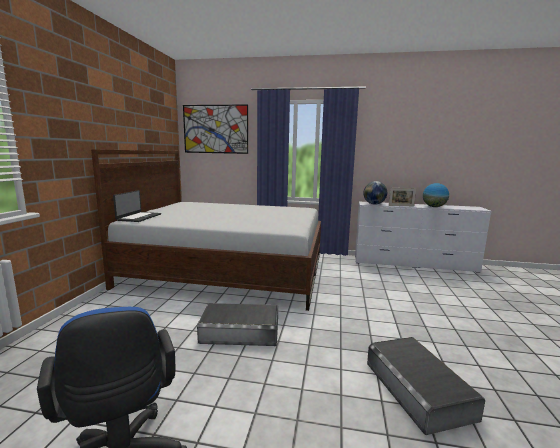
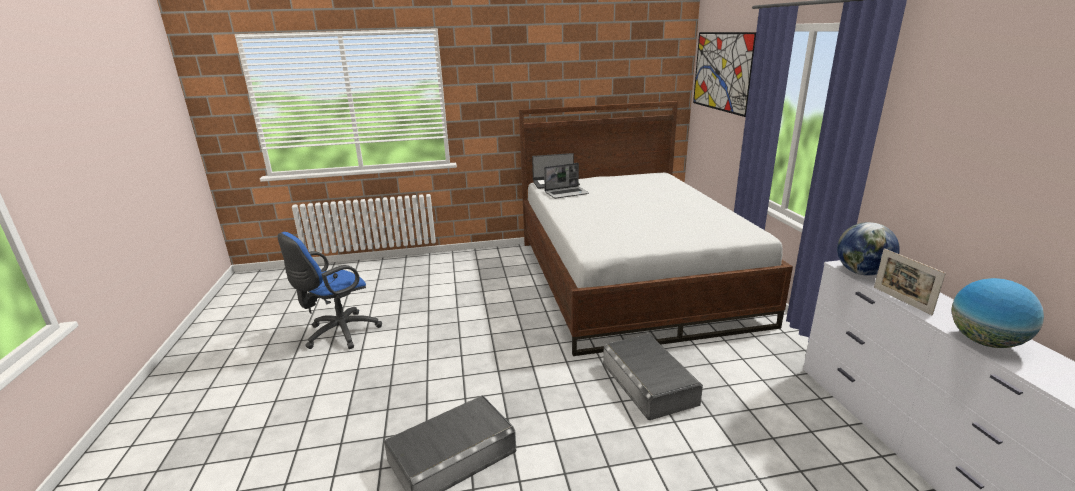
camera: 70 degrees right, 10 degrees up
(171, 218) = (566, 193): none -> laptop
(240, 332) = (497, 326): grey storage box -> grey storage box (648, 383)

